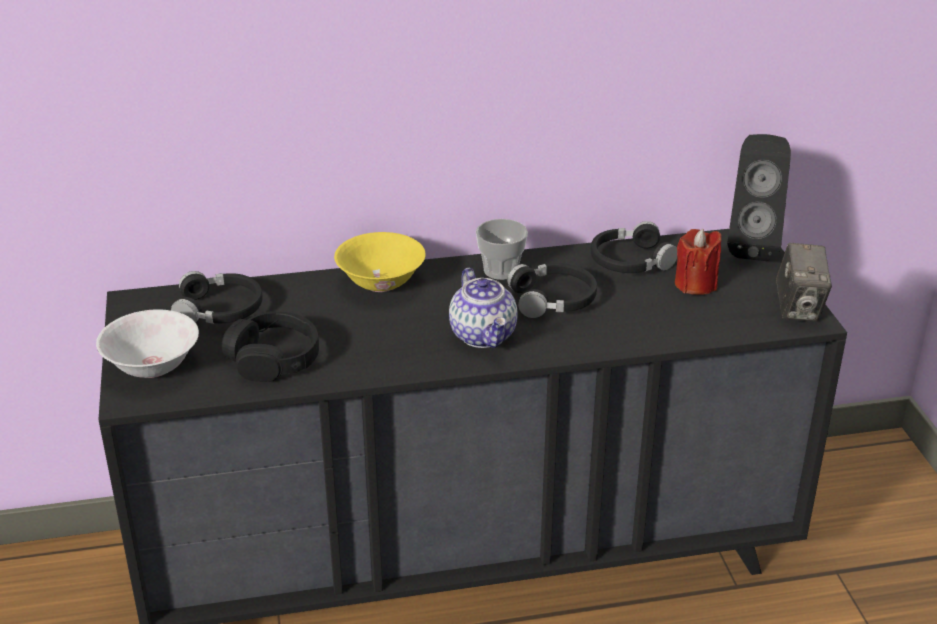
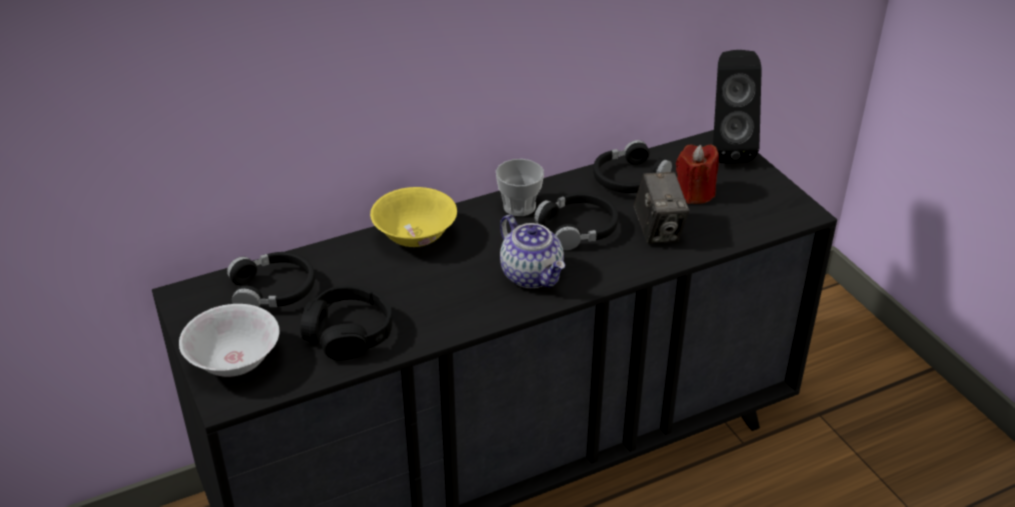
camera: 15 degrees left, 5 degrees up
(798, 309) = (789, 203): camera -> camera (658, 230)

